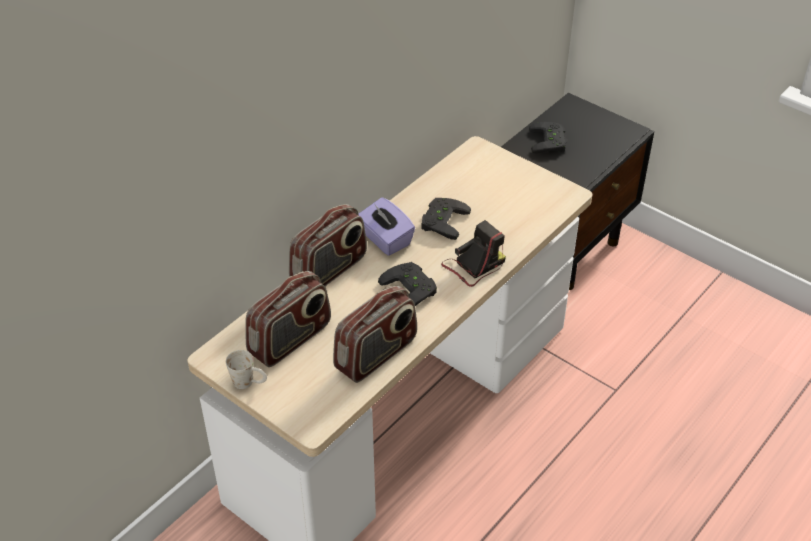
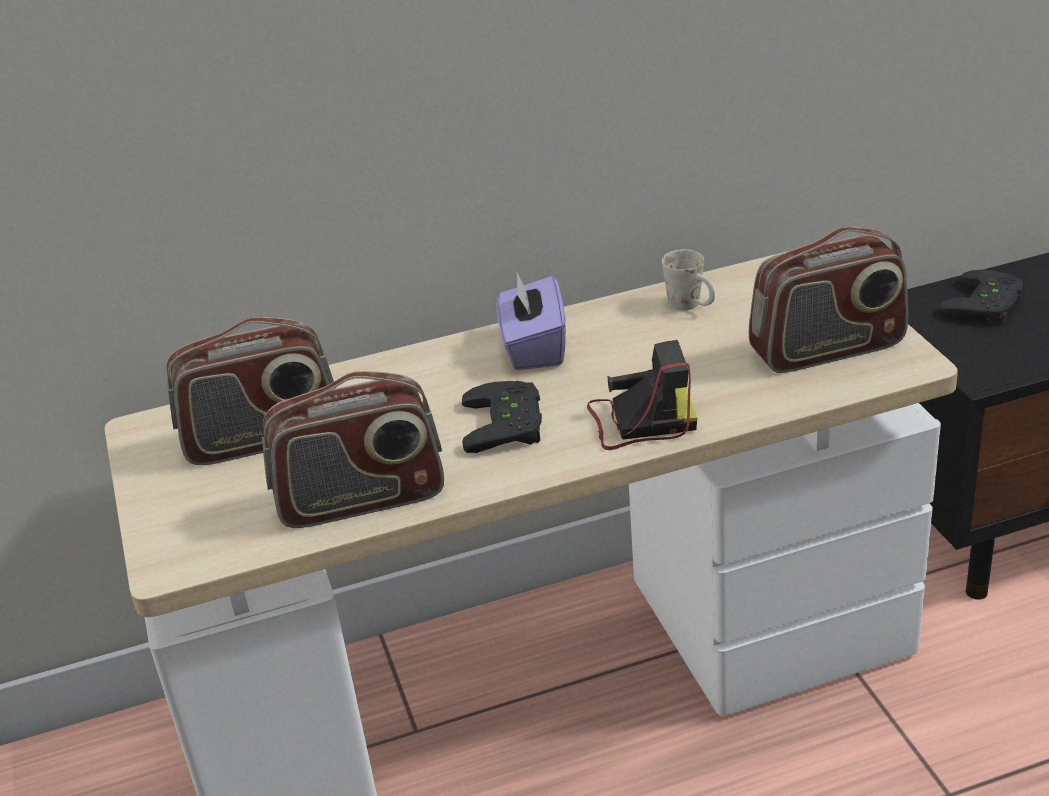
camera: 35 degrees right, 10 degrees down
(249, 383) = (149, 477): white mug -> white mug (692, 306)
(329, 270) = (410, 366): radio -> radio (827, 349)
(441, 220) = (648, 345): black game controller -> none

